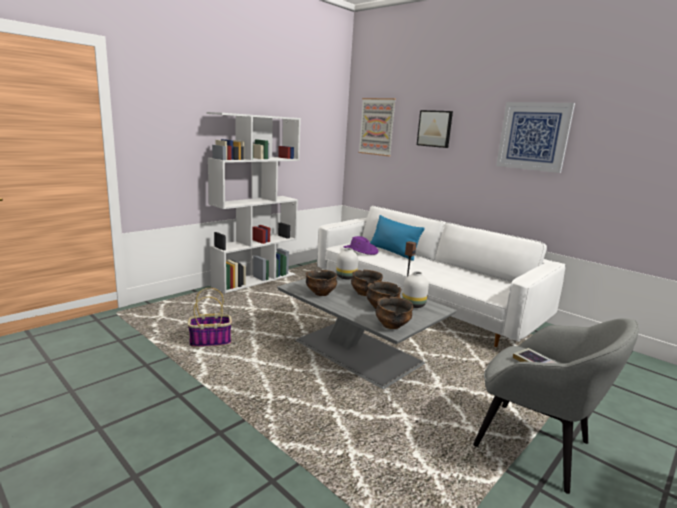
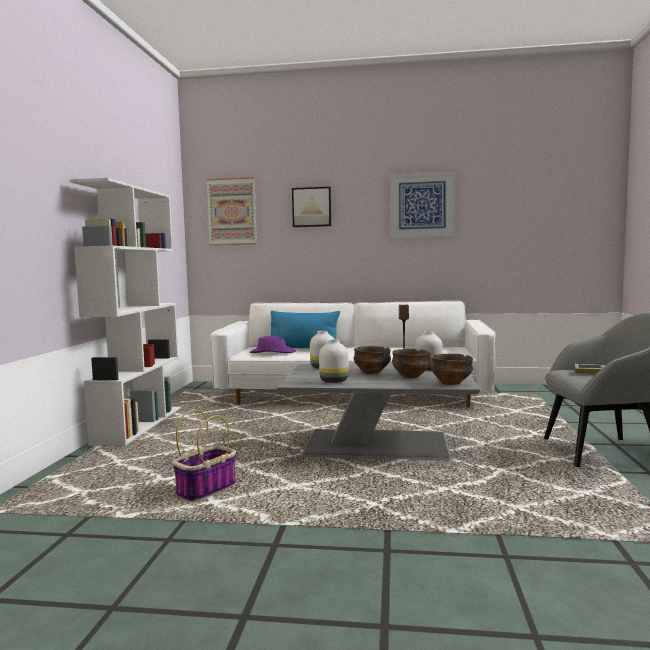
camera: 35 degrees left, 10 degrees down
(321, 293) = (334, 381): bowl -> white vase

